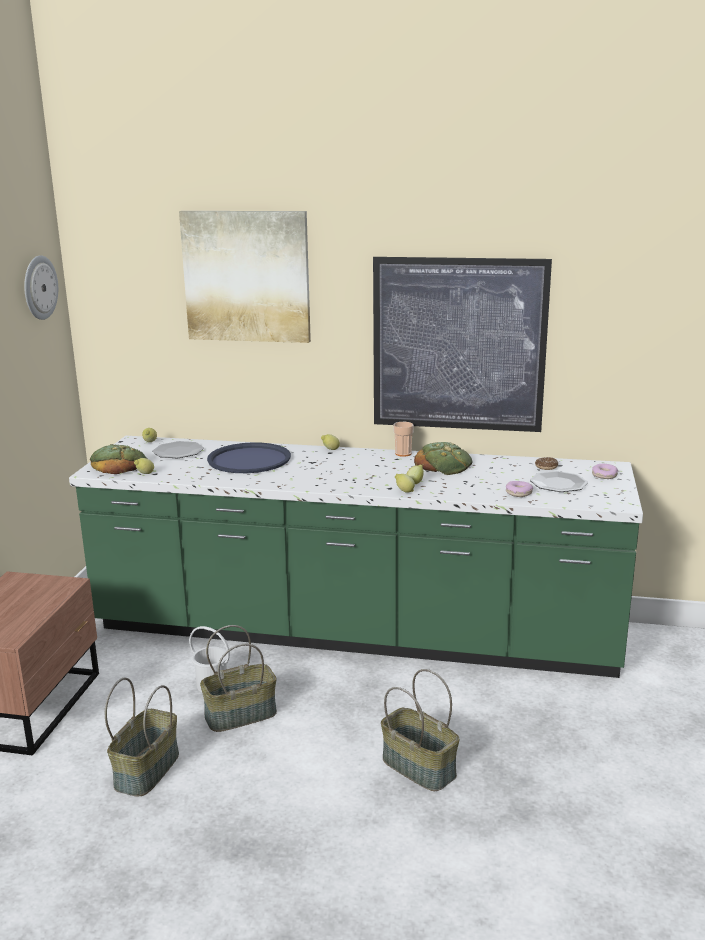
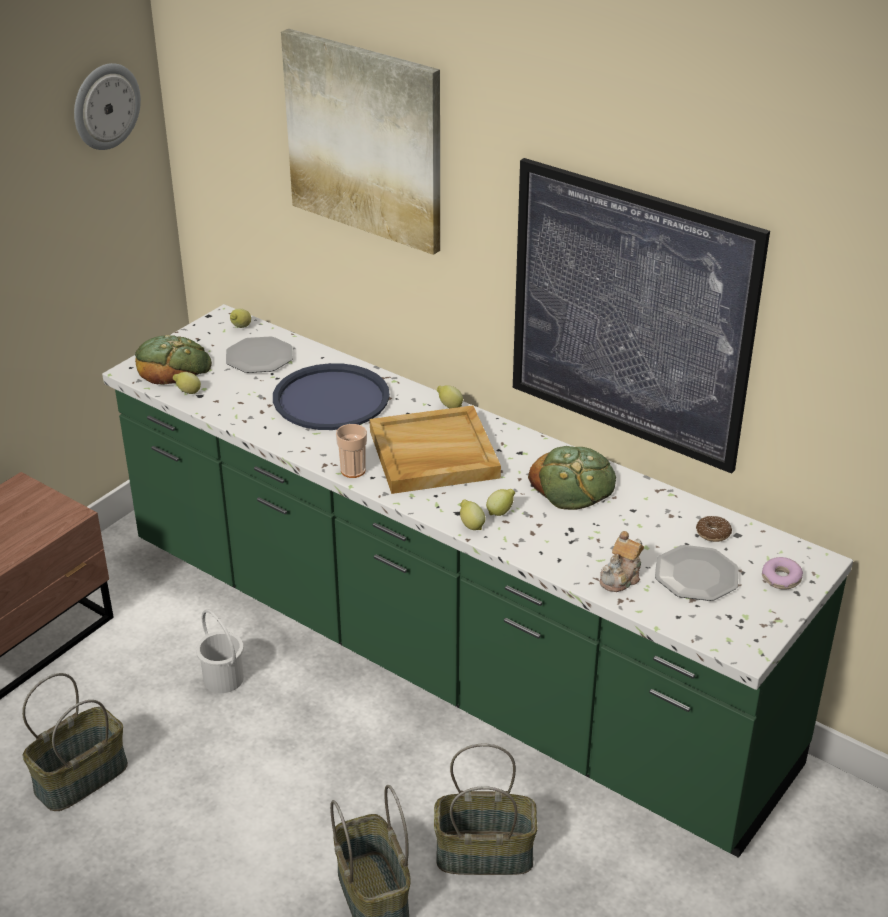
camera: 25 degrees right, 15 degrees up
(241, 714) = (227, 736): basket -> basket (485, 853)
(344, 469) = (432, 455): none -> beige tray
(403, 453) = (538, 443): cup -> cup (353, 471)
(519, 493) = (621, 578): donut -> teapot

